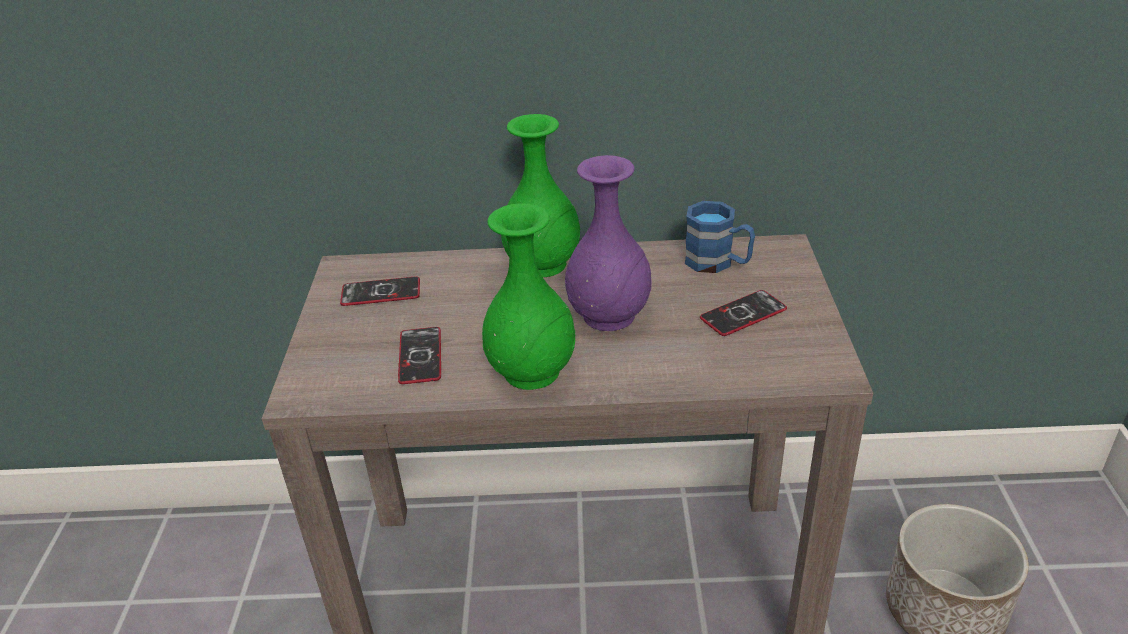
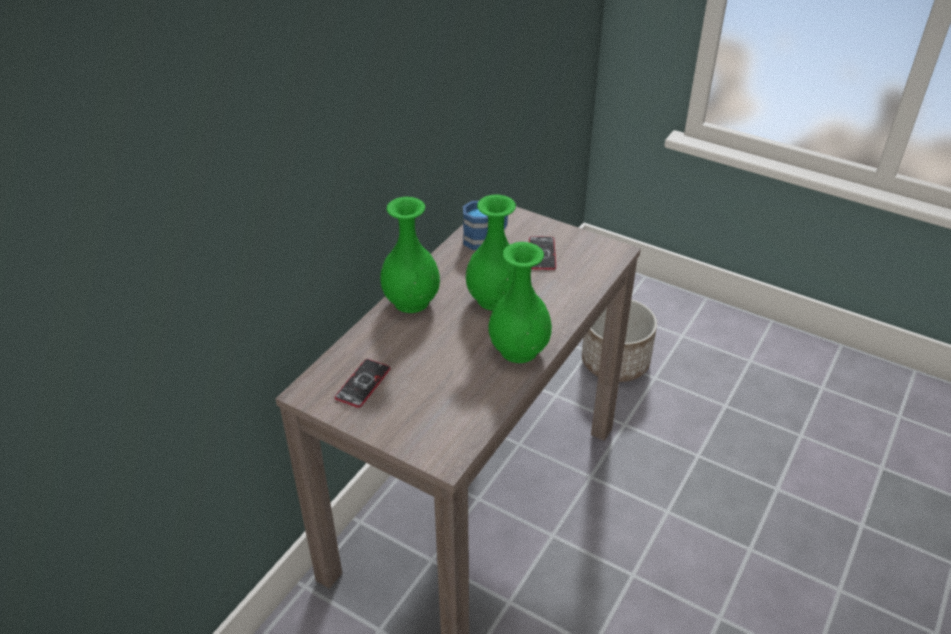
camera: 60 degrees left, 5 degrees up
(420, 356) = (457, 390): phone -> none
(610, 316) = (495, 299): purple vase -> green vase

